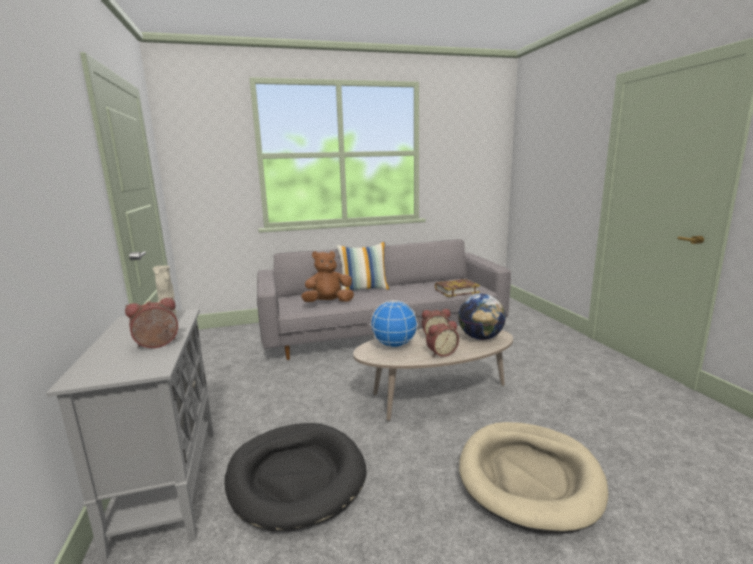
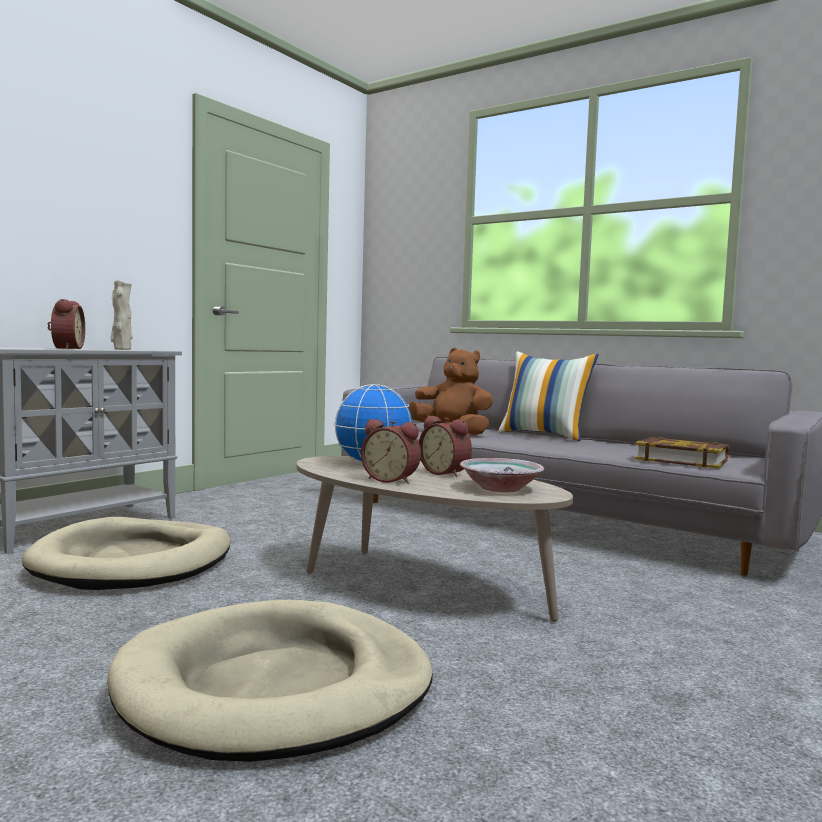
camera: 50 degrees right, 10 degrees down
(157, 345) = (65, 348): alarm clock -> alarm clock turned 60 degrees clockwise
(296, 477) = (134, 562): black dog bed -> beige dog bed
(480, 338) = (500, 488): globe -> bowl

